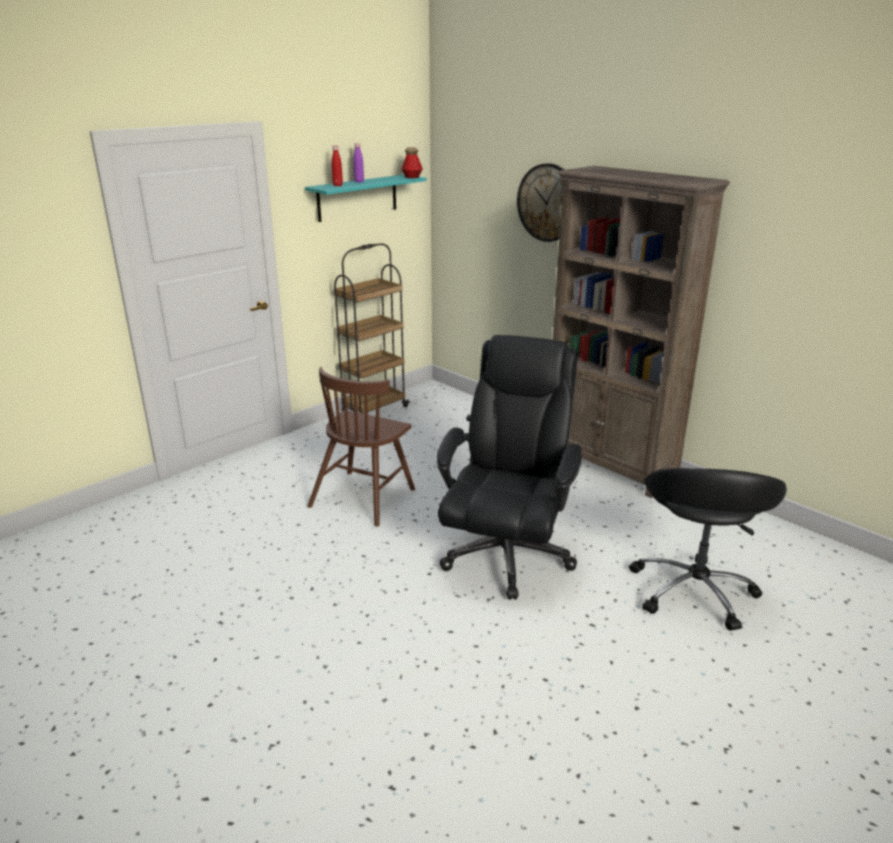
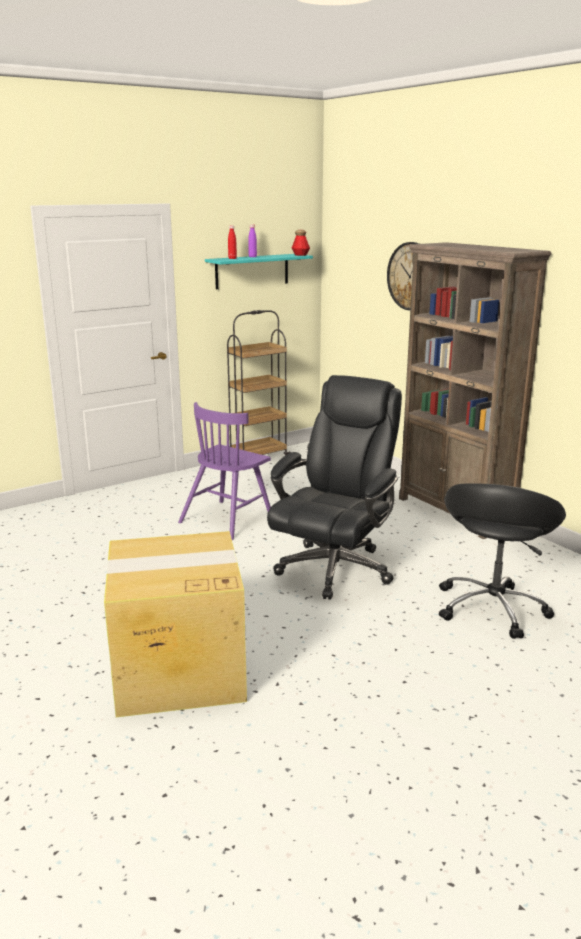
camera: 10 degrees right, 5 degrees down
(365, 494) = (229, 517): brown chair -> purple chair
(370, 728) = (177, 671): none -> cardboard box

